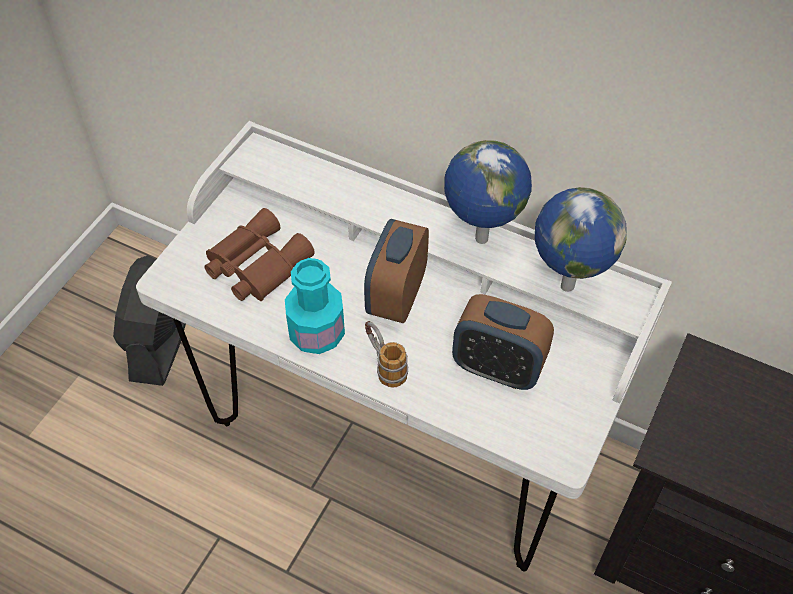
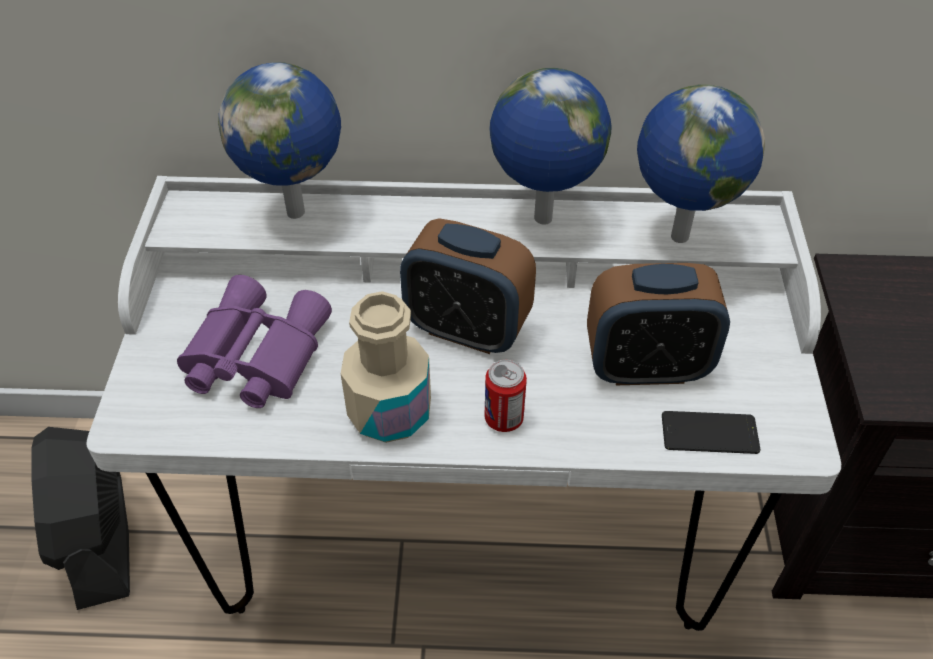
camera: 25 degrees left, 5 degrees down
(255, 264) = (253, 355): brown binoculars -> purple binoculars
(317, 333) = (389, 412): turquoise bottle -> beige bottle
(324, 177) = (298, 212): none -> globe
(384, 365) = (503, 419): mug -> can
(396, 297) = (467, 329): alarm clock -> alarm clock turned 60 degrees counterclockwise
(510, 428) = (709, 433): none -> phone

